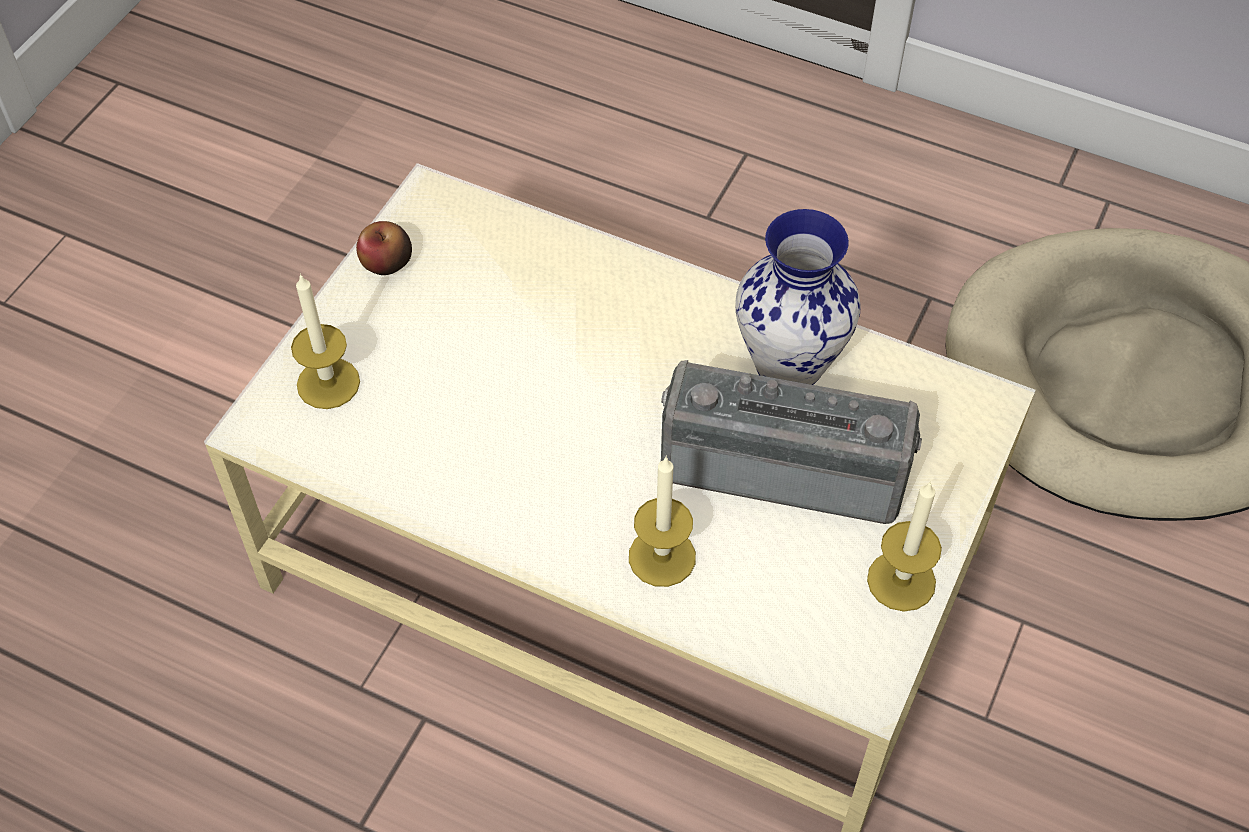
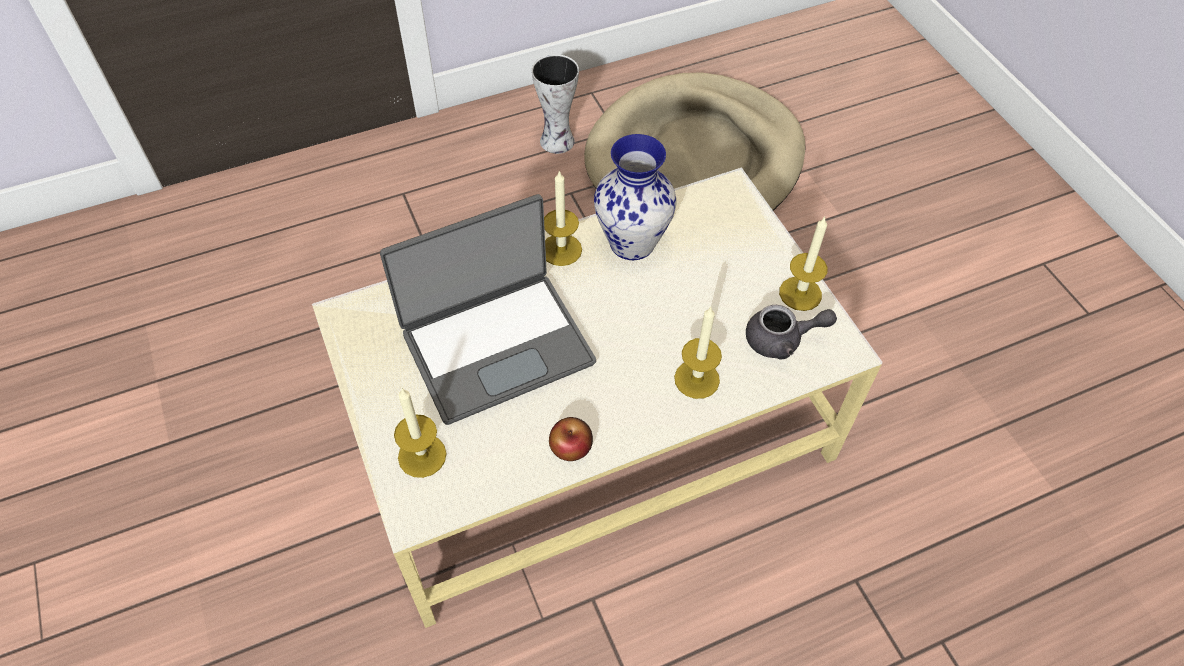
camera: 50 degrees left, 0 degrees up
(386, 262) = (367, 367): apple -> apple (571, 447)
(519, 345) = (496, 345): none -> laptop
(706, 308) = (561, 250): none -> candle
(784, 464) = (690, 288): radio -> none
(808, 606) = (782, 340): none -> grey teapot
(988, 228) = (557, 142): none -> vase

